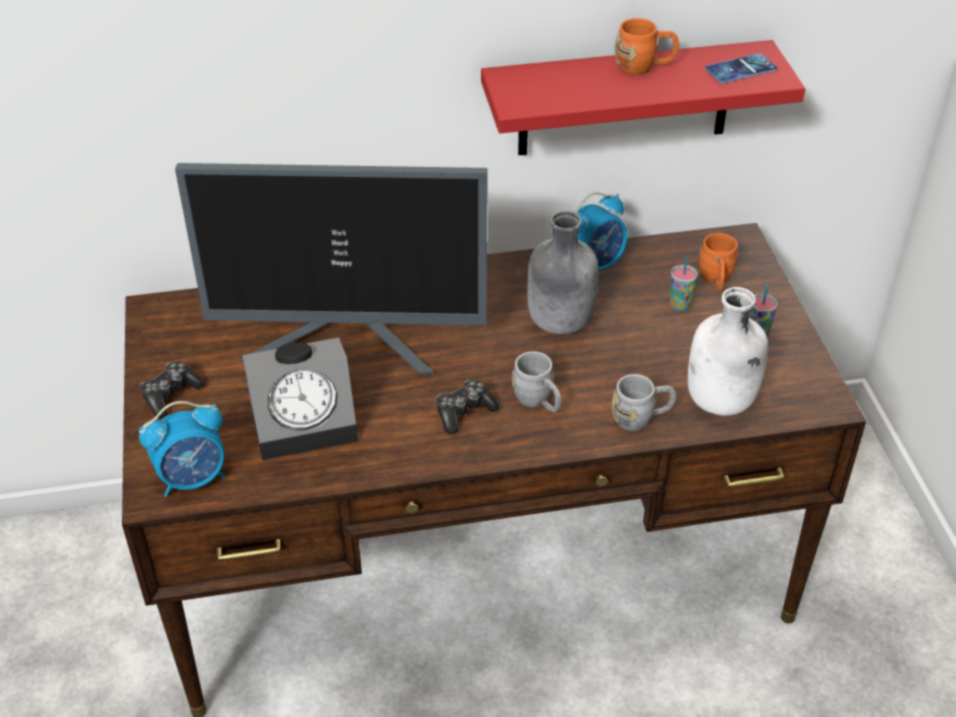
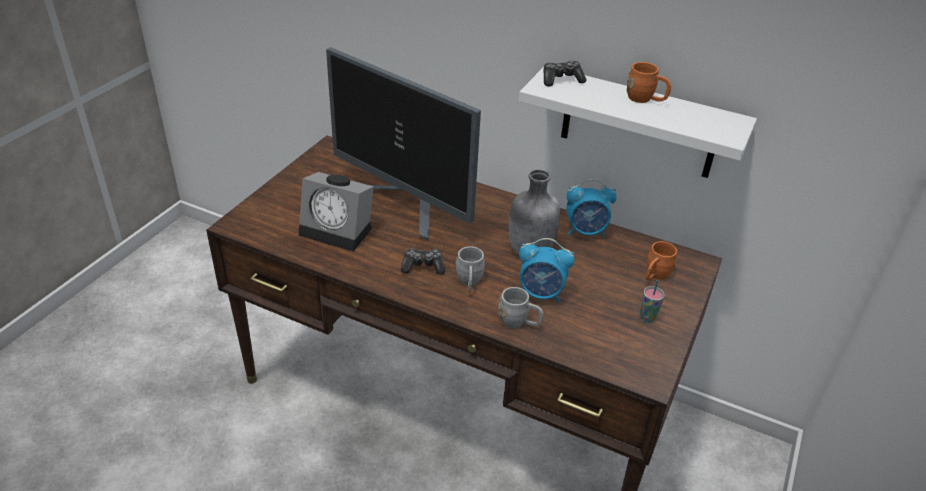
camera: 35 degrees right, 5 degrees down
(171, 394) = (294, 186): game controller -> game controller (561, 80)
(193, 478) = (259, 226): alarm clock -> alarm clock (541, 294)
(624, 99) = (639, 124): red shelf -> white shelf
(679, 305) = (615, 277): cup -> none
(720, 402) = (579, 340): white bottle -> none
(740, 69) = (710, 124): phone -> none

